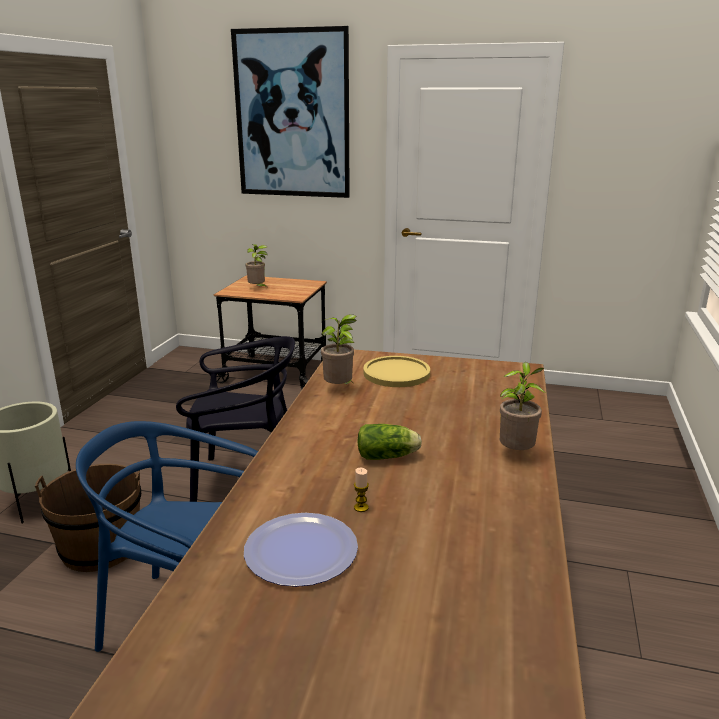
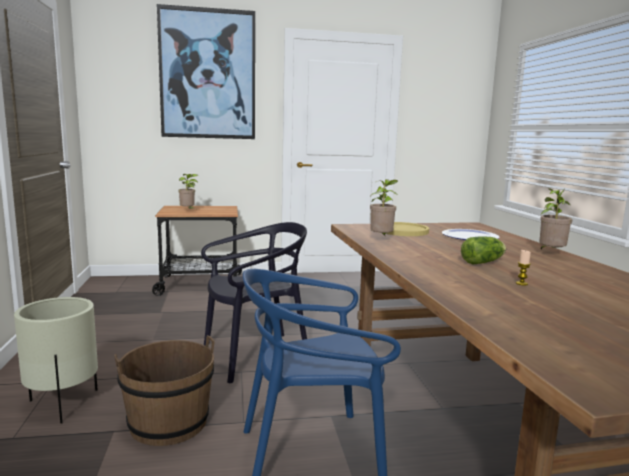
camera: 25 degrees left, 10 degrees down
(300, 551) = (533, 305): plate -> plate (469, 237)

